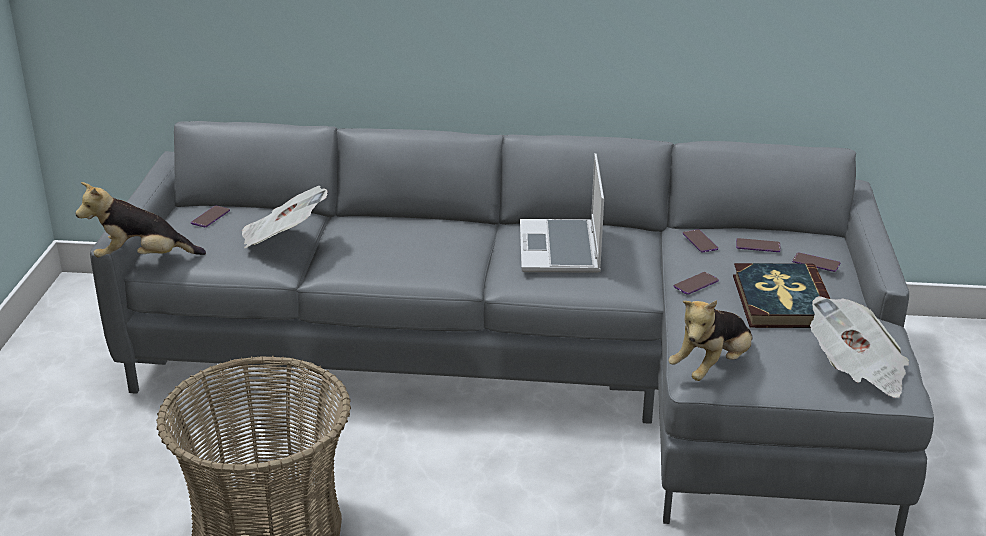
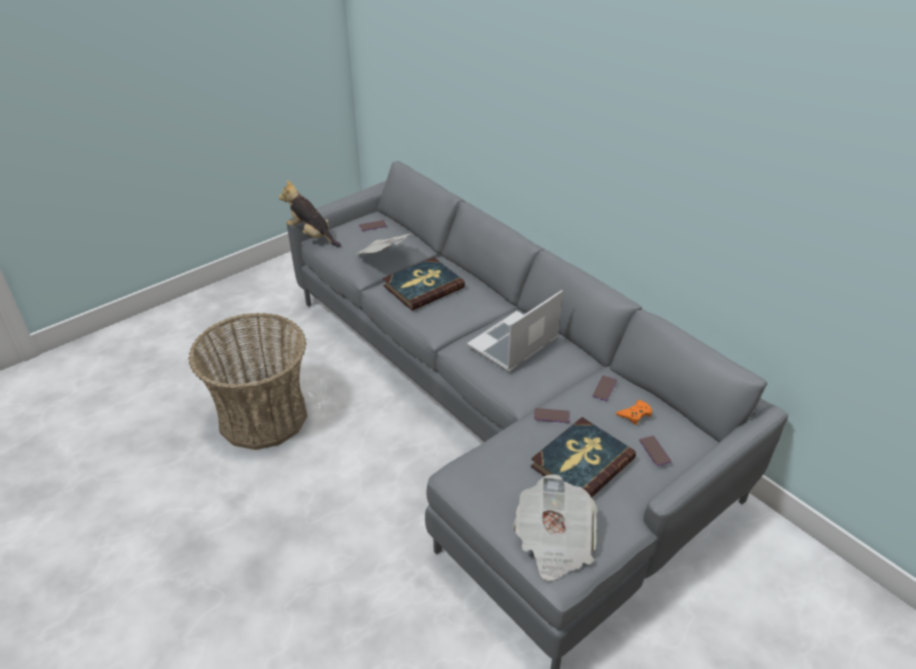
camera: 45 degrees right, 10 degrees up
(380, 245) = (423, 286): none -> book
(712, 367) = (466, 476): plush toy -> none
(758, 246) = (635, 414): phone -> orange game controller

